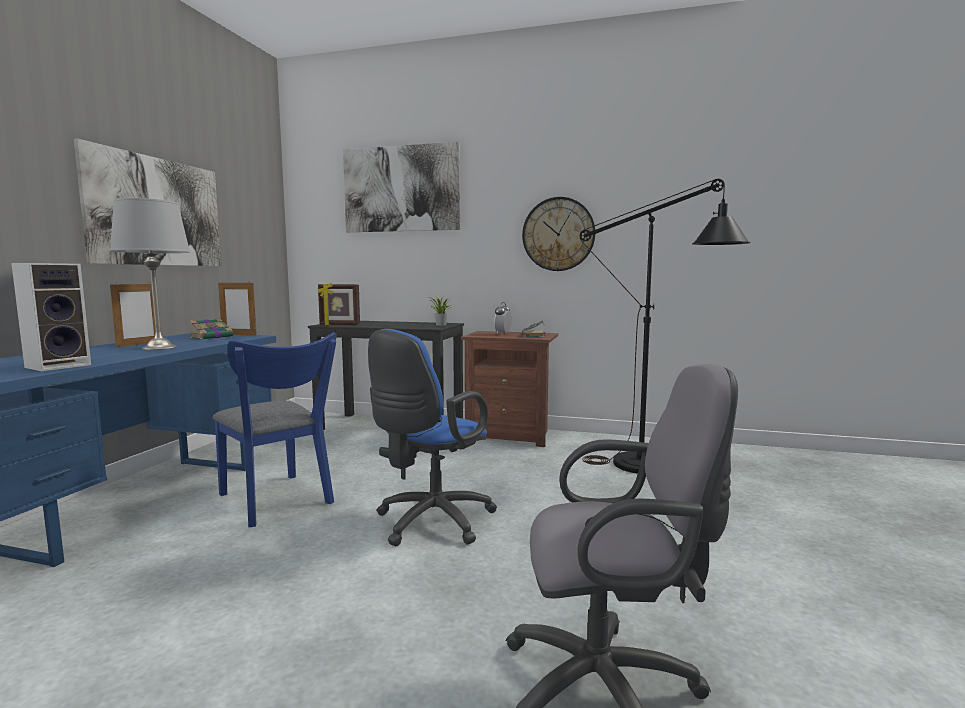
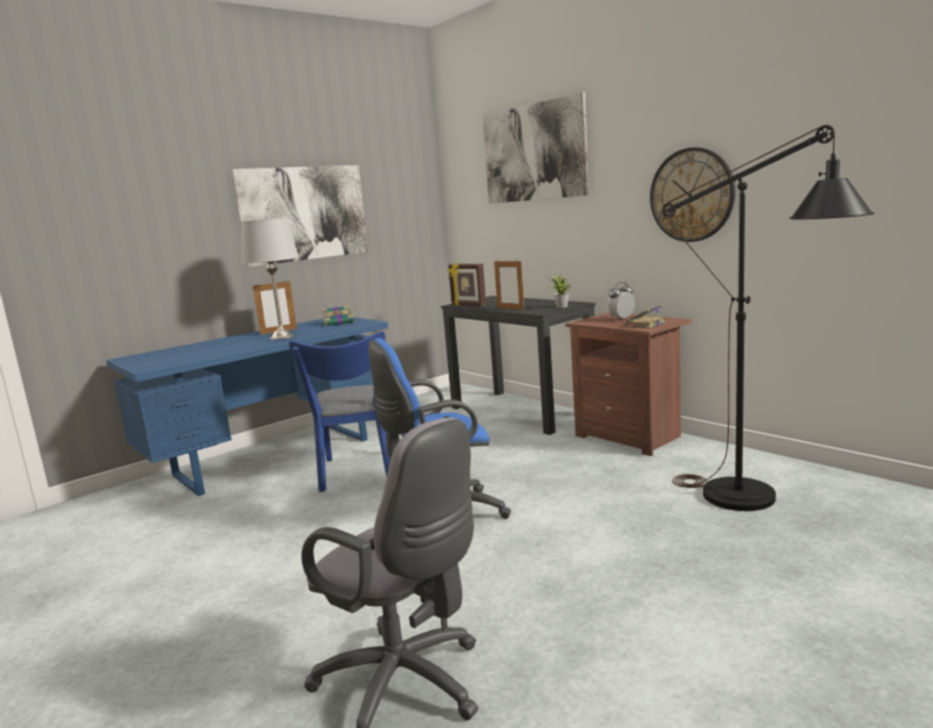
camera: 35 degrees right, 5 degrees up
(60, 366) = (197, 356): speaker -> none
(239, 334) = (363, 319): picture frame -> picture frame (510, 308)

